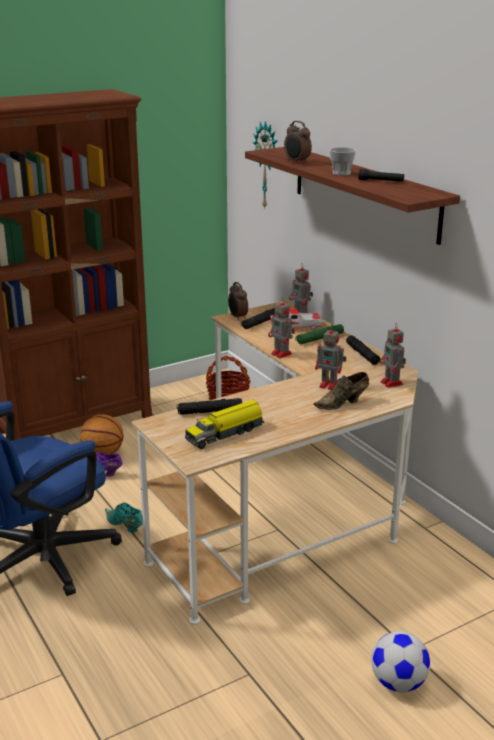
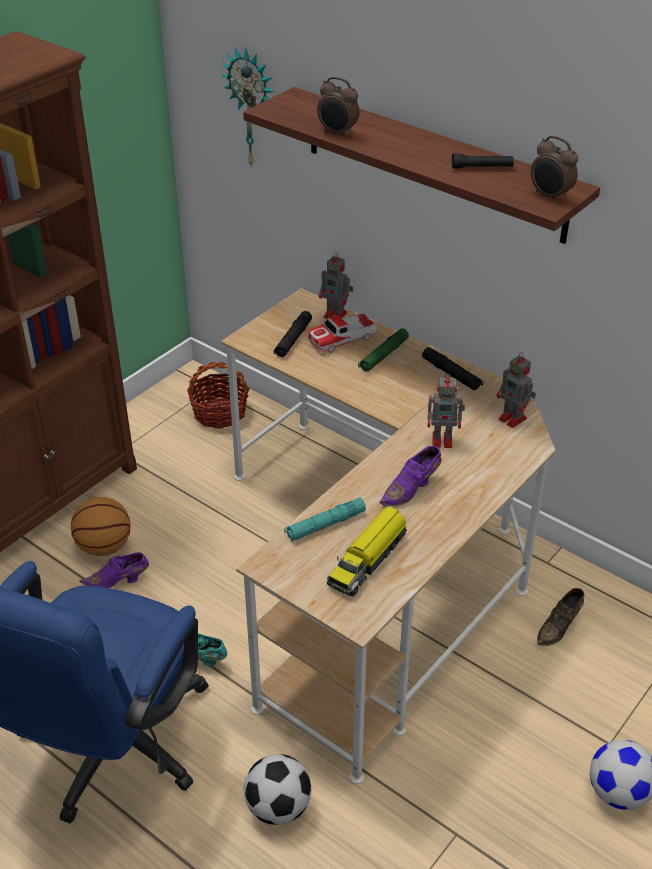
camera: 20 degrees left, 15 degrees up
(126, 622) = (278, 807): none -> football
(209, 411) = (325, 525): black flashlight -> turquoise flashlight
(237, 317) = (257, 335): alarm clock -> alarm clock (550, 196)
(282, 354) = (354, 395): toy robot -> none
(286, 405) = (412, 489): none -> purple shoe
(341, 173) = (417, 154): cup -> none
(343, 403) = (477, 469): brown shoe -> brown shoe (559, 627)

